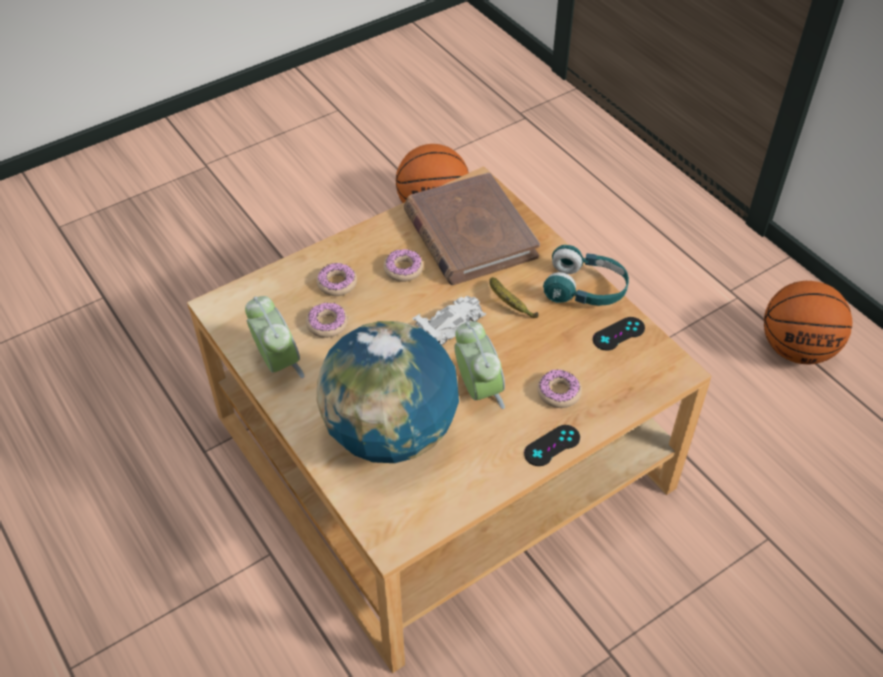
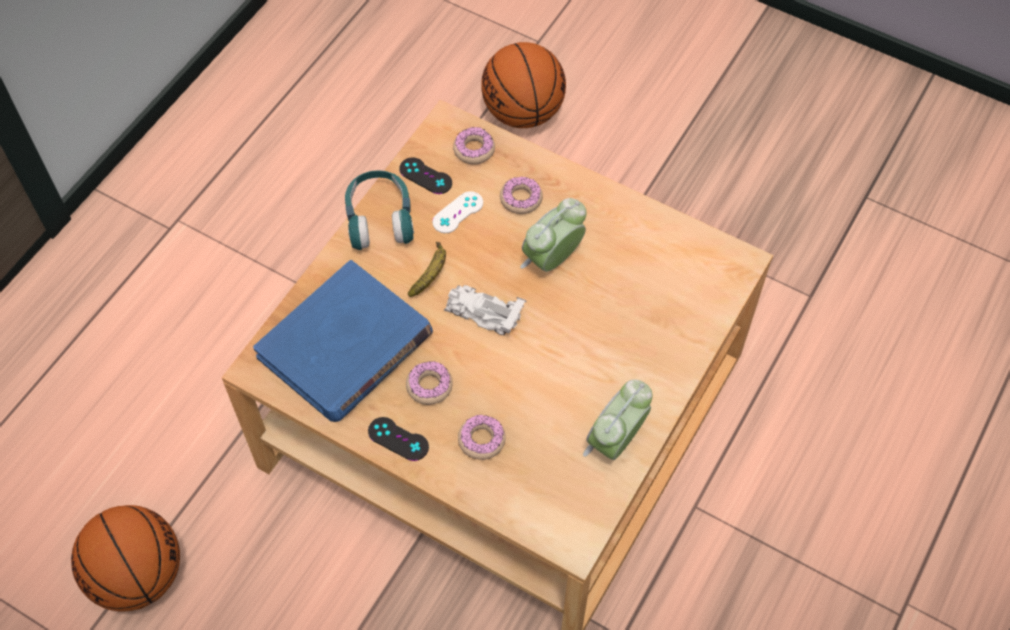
camera: 115 degrees left, 10 degrees up
(327, 324) = (542, 422): donut -> donut (474, 150)
(390, 433) = (639, 307): globe -> none
(469, 234) = (345, 346): brown book -> blue book
(552, 445) = (581, 185): black game controller -> black game controller (398, 439)
(565, 342) = (458, 212): none -> white game controller
(796, 349) = (232, 158): basketball -> basketball (522, 112)

